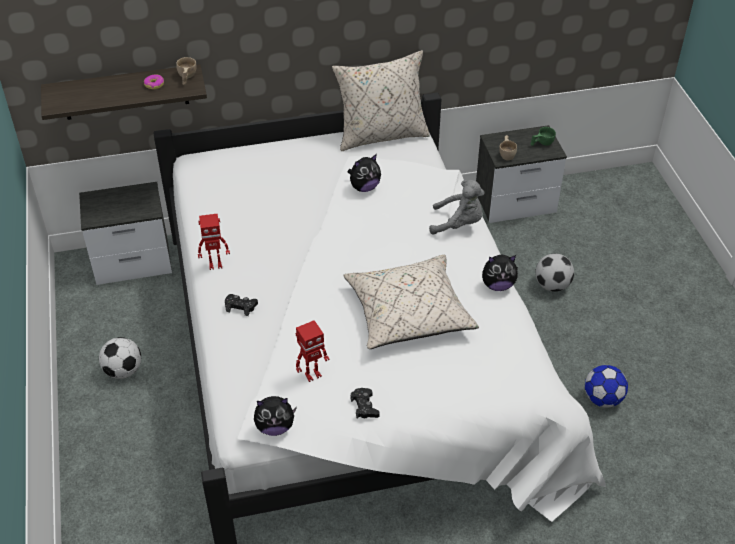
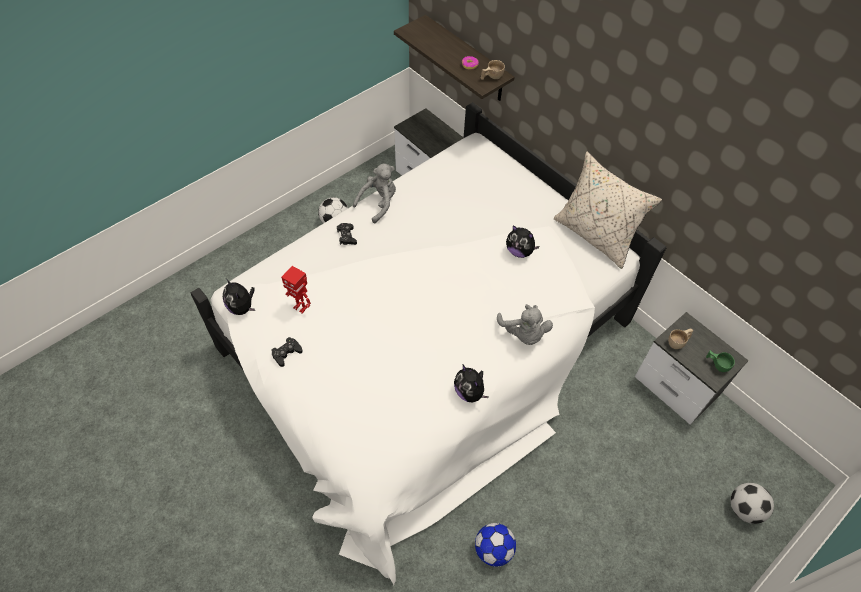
camera: 60 degrees right, 10 degrees up
(215, 265) = (379, 203): toy robot -> grey plush toy
(408, 313) = (398, 341): beige pillow -> none
(552, 285) = (597, 457): football -> football (744, 509)

